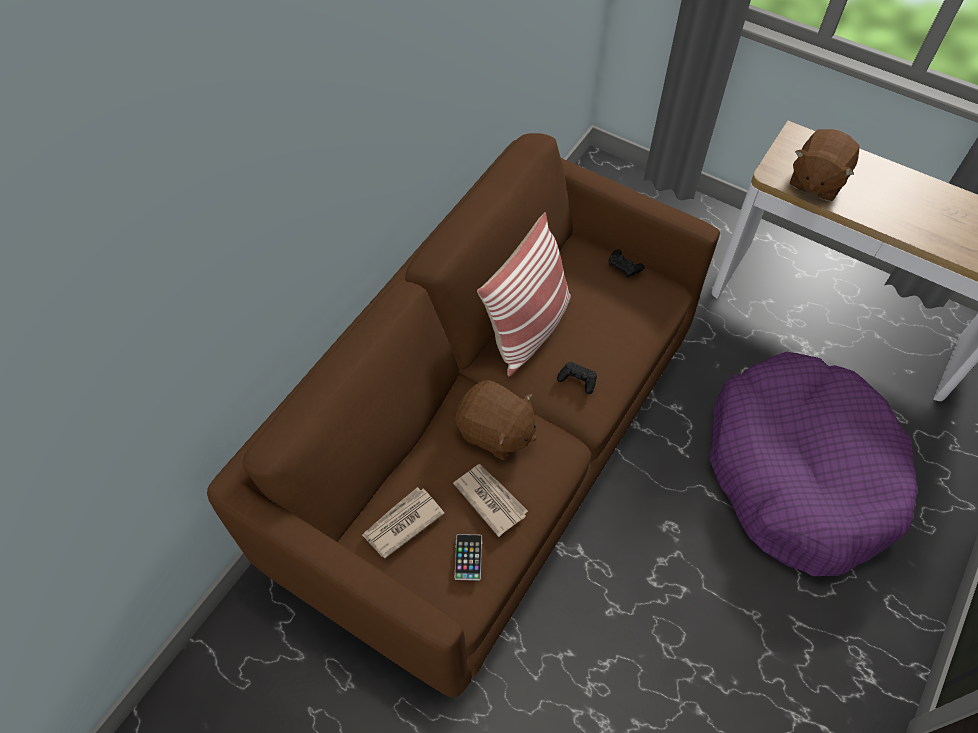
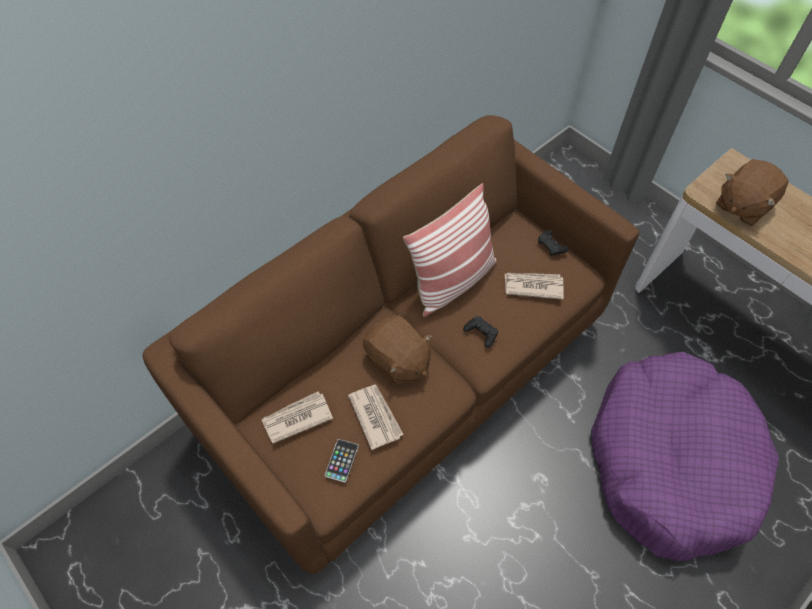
camera: 15 degrees right, 0 degrees up
(618, 315) = (533, 286): none -> newspaper

